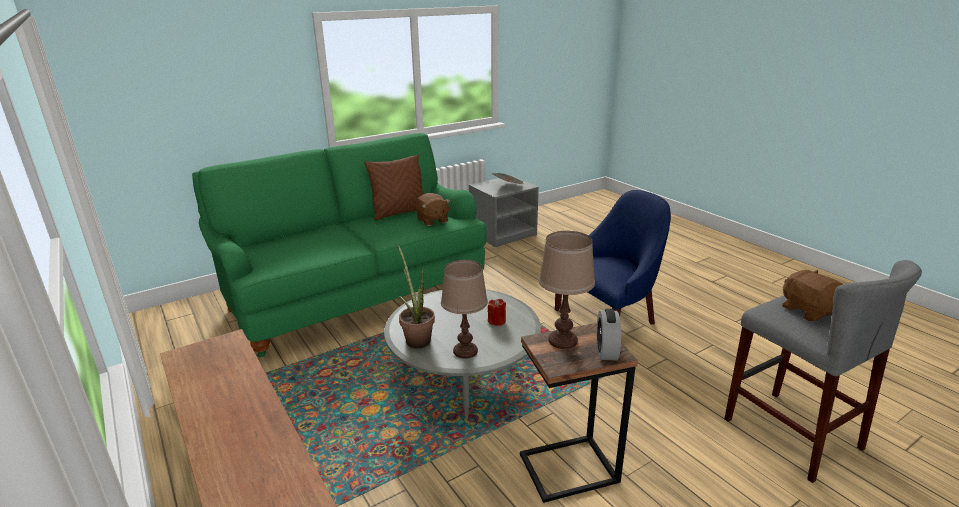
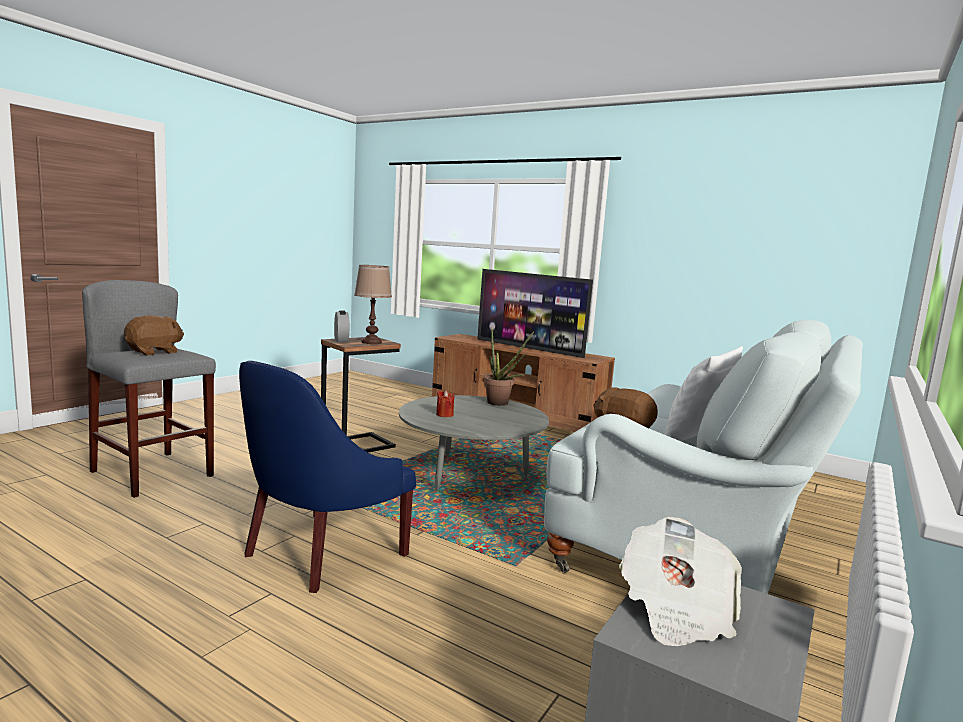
camera: 155 degrees right, 15 degrees down
(238, 410) = (529, 348): none -> television
(354, 295) = (706, 534): green sofa -> white sofa
(399, 213) = (695, 439): brown pillow -> white pillow
(465, 351) = (454, 401): brown table lamp -> none
(808, 311) = (154, 352): brown plush toy -> brown plush toy turned 90 degrees counterclockwise

